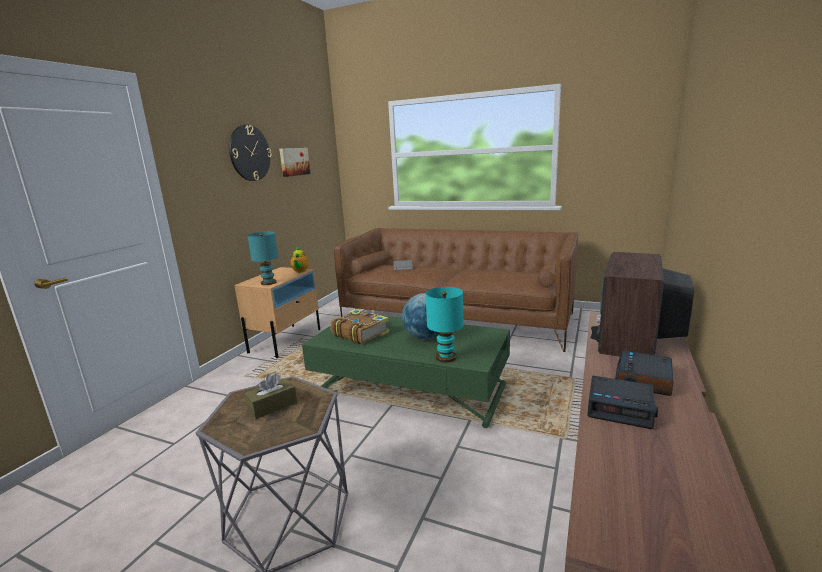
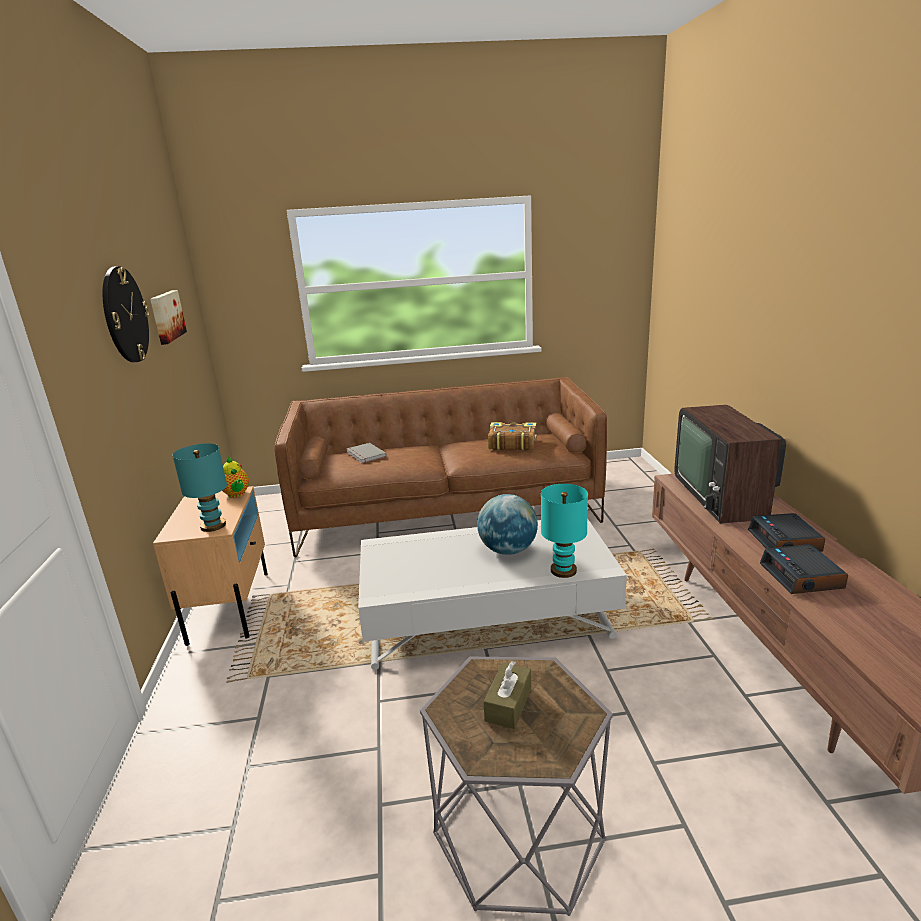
camera: 30 degrees left, 5 degrees up
(360, 333) = (419, 568): book -> book (511, 444)
(411, 390) = (488, 622): green coffee table -> white coffee table
(620, 408) = (802, 577): alarm clock -> alarm clock turned 90 degrees clockwise

